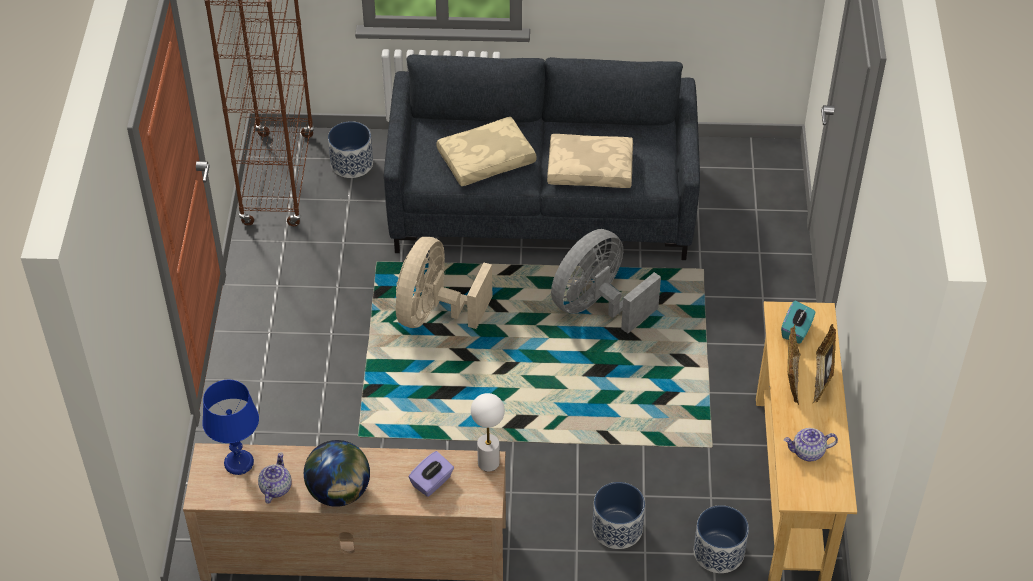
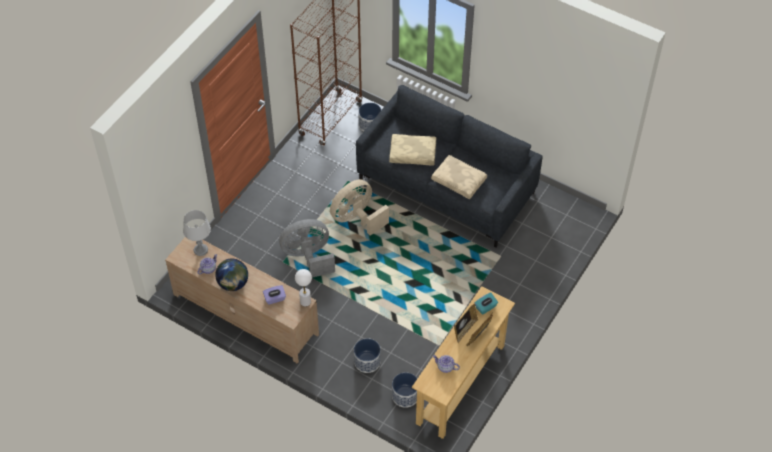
camera: 30 degrees right, 5 degrees up
(239, 463) = (201, 250): blue table lamp -> grey table lamp
(597, 306) = (435, 251): grey fan -> grey fan (308, 257)

